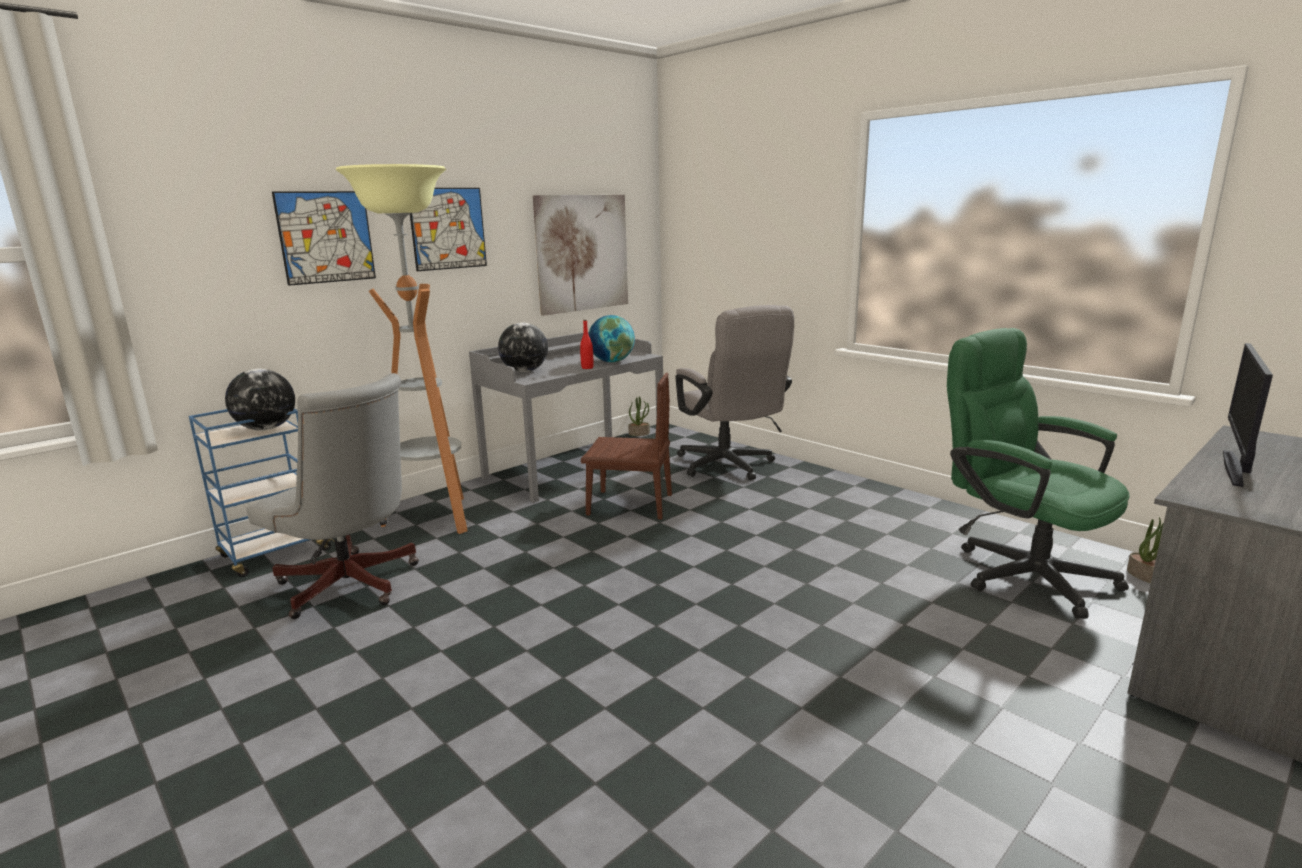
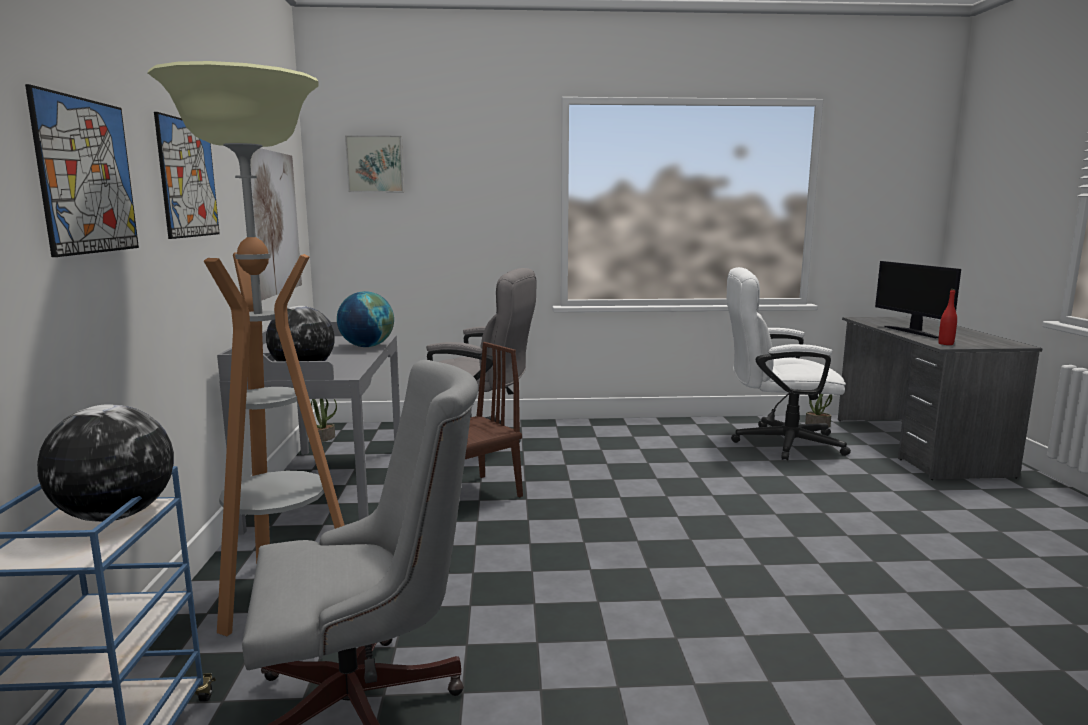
camera: 50 degrees left, 5 degrees down
(587, 368) = (363, 355): red bottle -> red bottle (945, 344)
(703, 197) = (375, 164): none -> picture
(1019, 571) = (777, 442): green office chair -> white office chair

